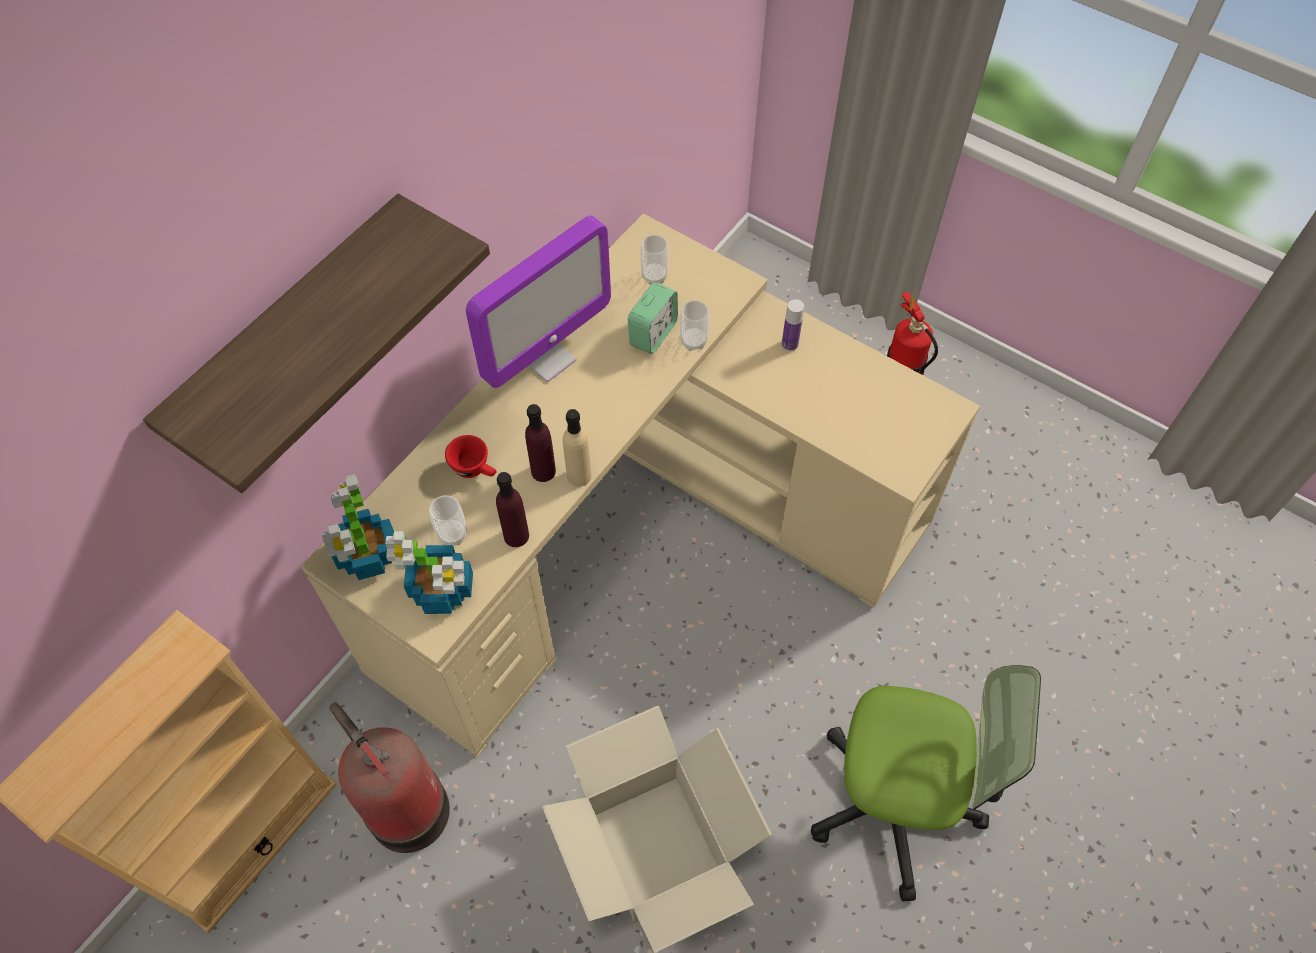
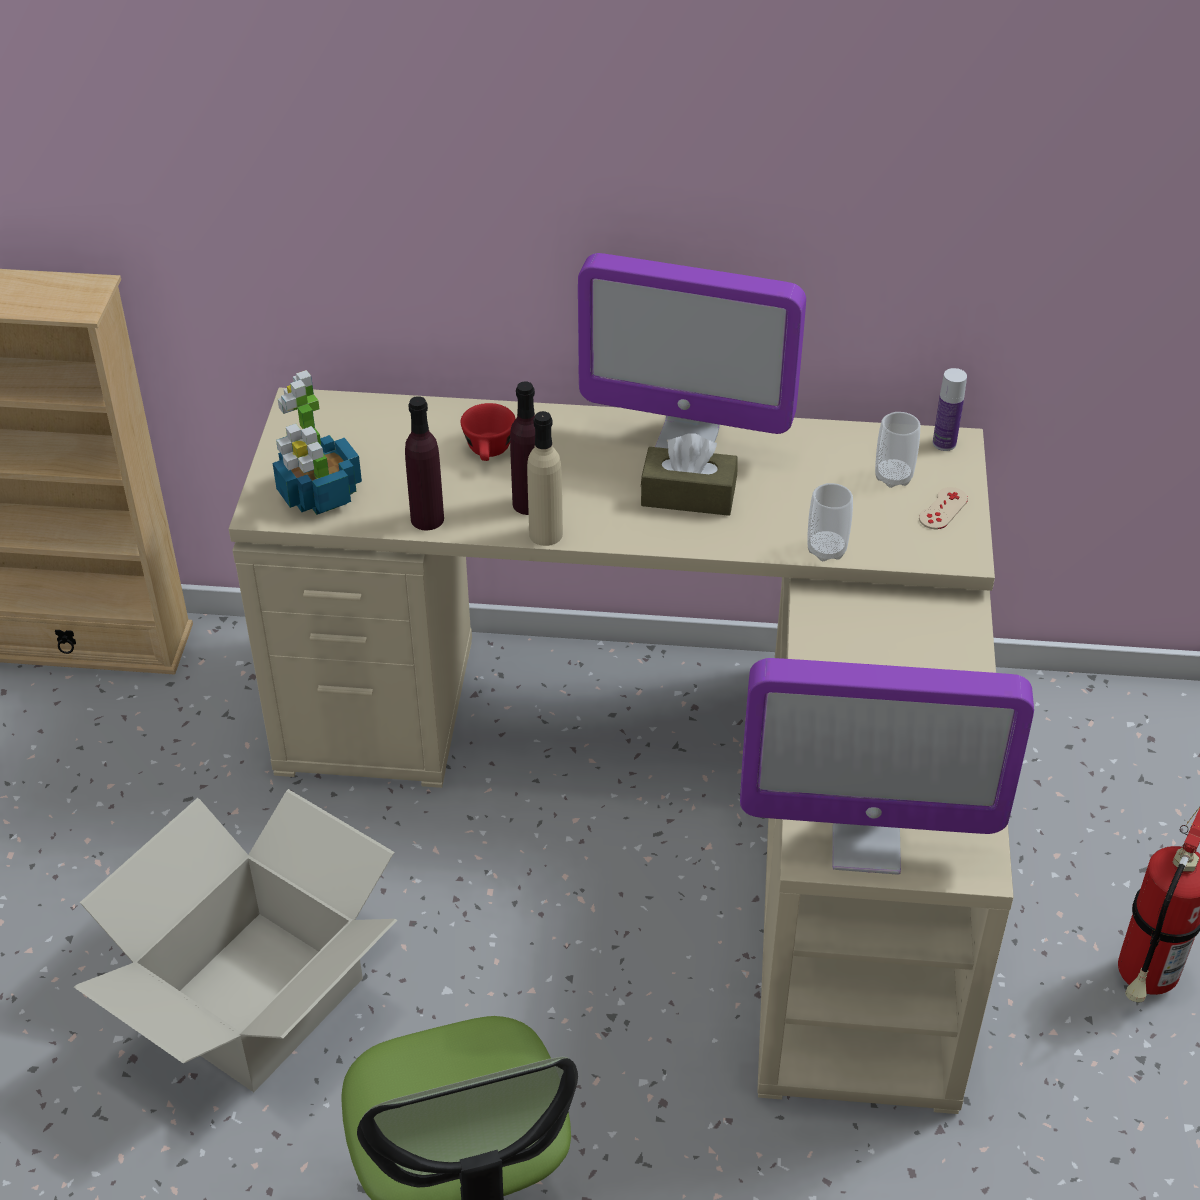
camera: 60 degrees right, 15 degrees down
(293, 333) = (373, 105): shelf -> none
(367, 555) = (322, 424): potted plant -> none
(405, 806) = (180, 742): fire extinguisher -> none
(452, 534) = (393, 472): cup -> none
(598, 383) = (688, 496): none -> brown tissue box
(653, 334) = (804, 511): alarm clock -> none
(697, 269) = (943, 509): none -> beige game controller
(789, 344) = (925, 654): bottle -> bottle (944, 443)
(910, 448) = (866, 843): none -> monitor

